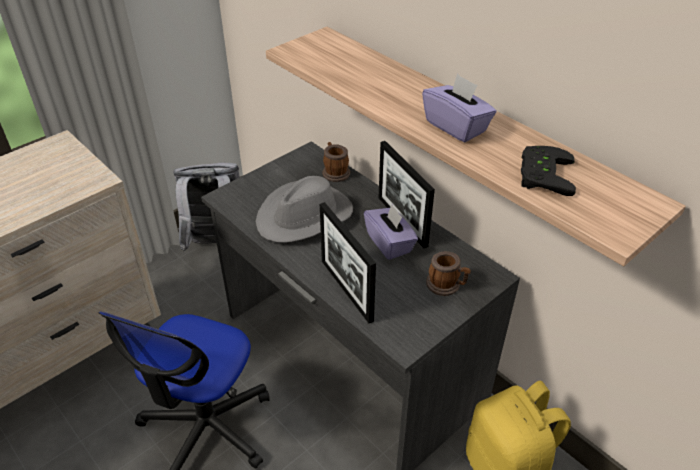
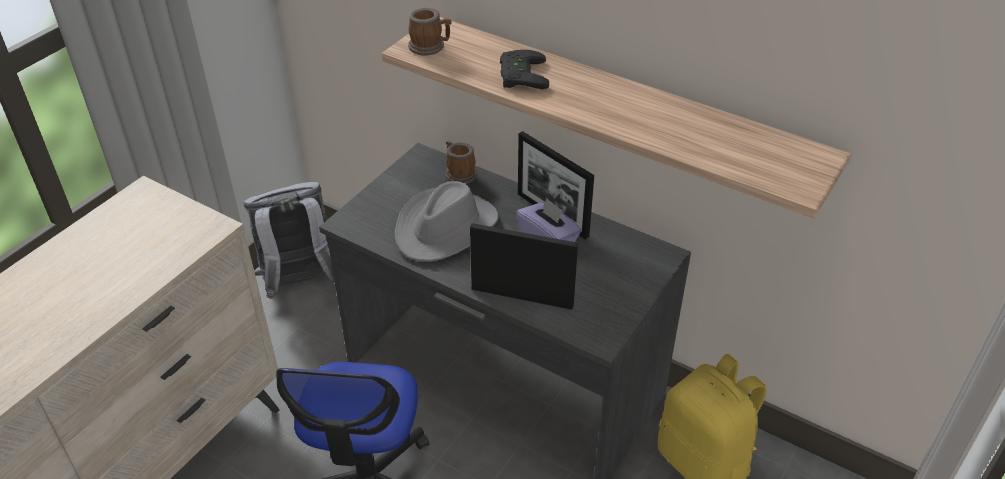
camera: 15 degrees left, 0 degrees up
(346, 290) = (522, 297): picture frame -> picture frame turned 150 degrees clockwise
(446, 285) = (622, 273): mug -> mug (430, 47)
(456, 126) = (618, 109): purple tissue box -> none
(541, 174) = (716, 144): black game controller -> black game controller (519, 74)

